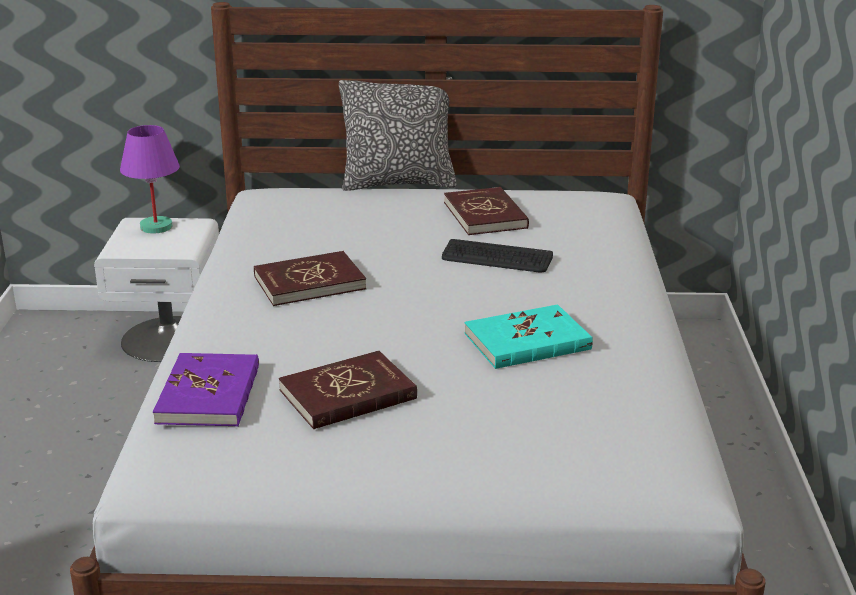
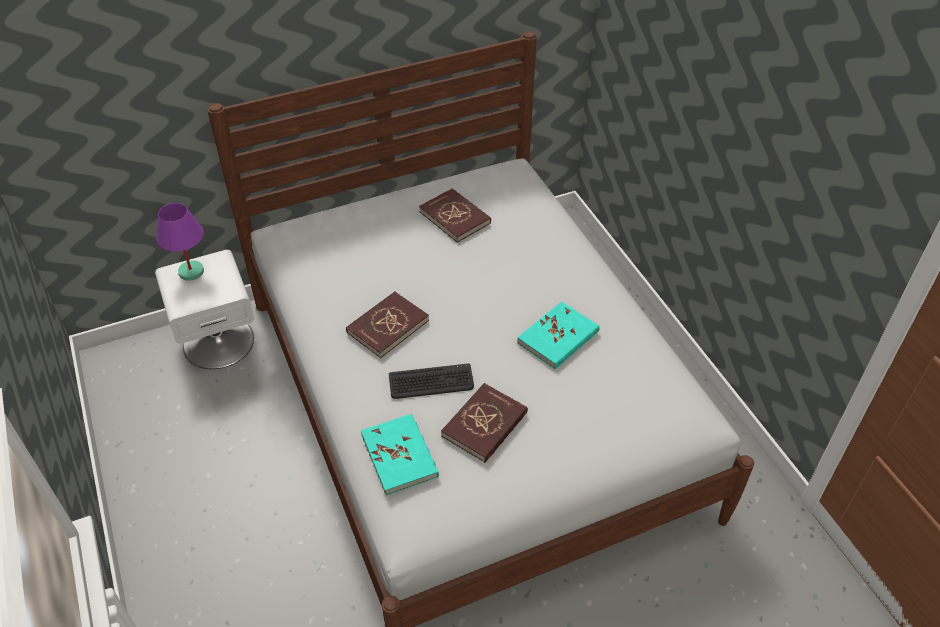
camera: 25 degrees left, 20 degrees up
(209, 394) = (400, 456): purple book -> turquoise book
(398, 183) = (368, 194): pillow -> none
(496, 258) = (490, 261): keyboard -> keyboard (431, 382)

